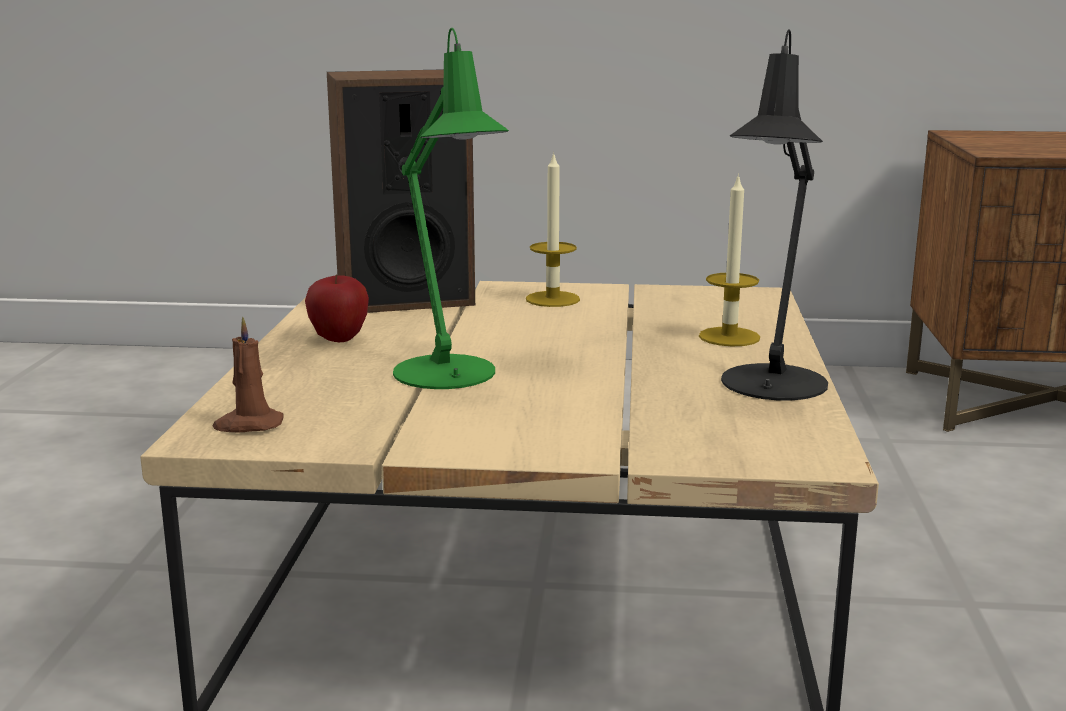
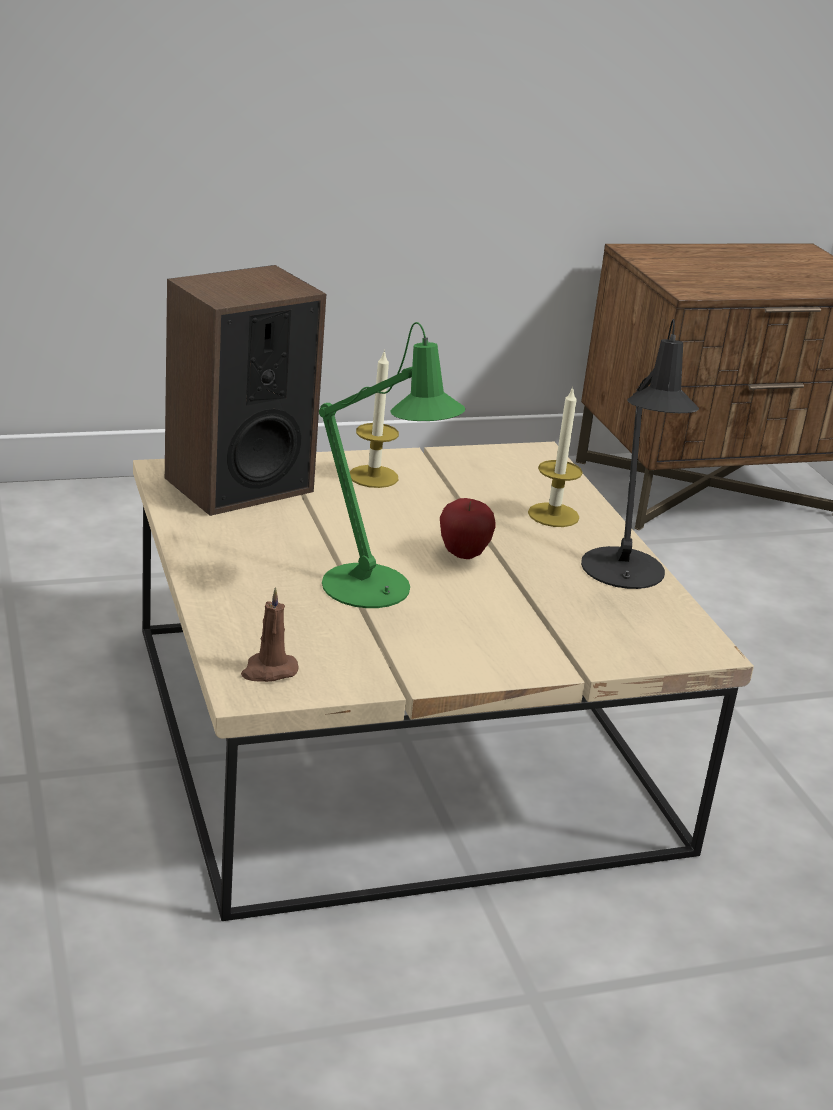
camera: 25 degrees left, 10 degrees up
(339, 339) = (237, 553): apple -> apple (463, 555)

